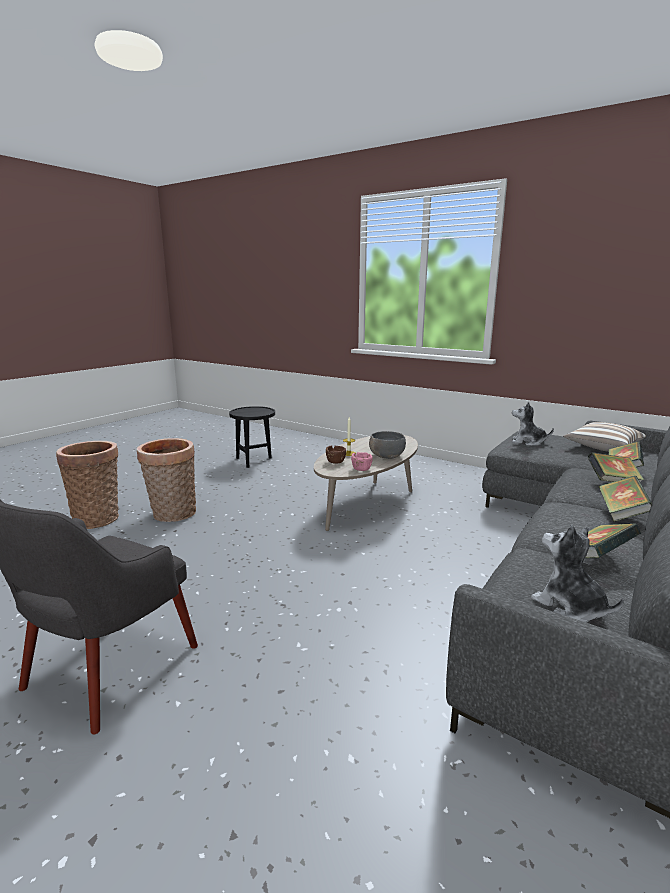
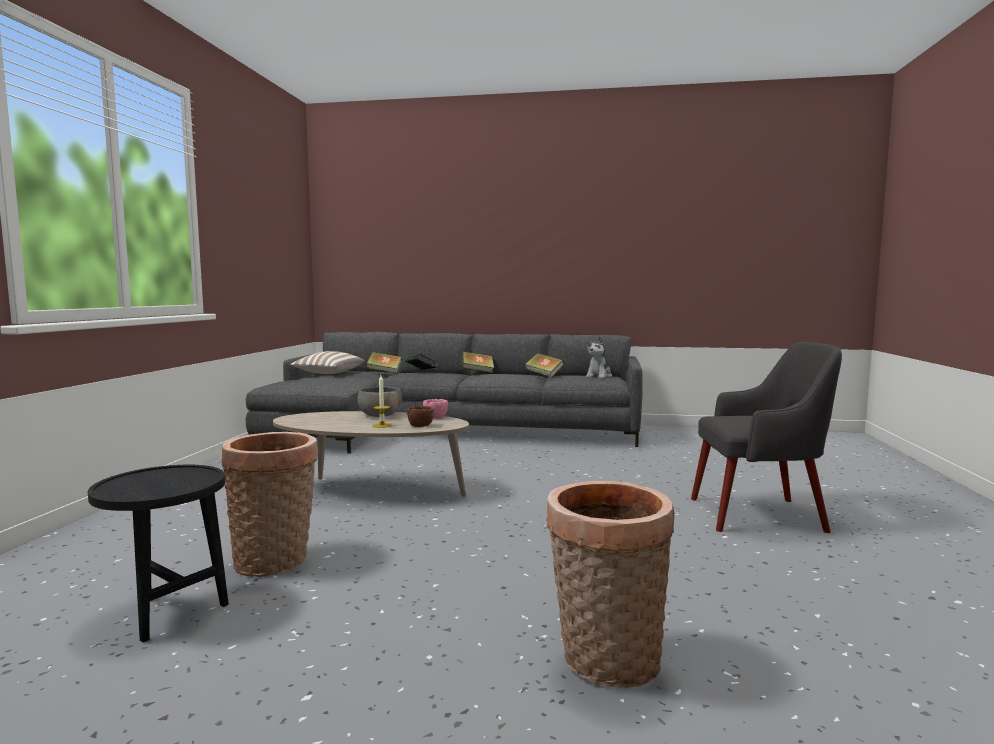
camera: 115 degrees left, 10 degrees down
(173, 515) = (515, 592): basket -> basket (276, 561)
(527, 442) = (319, 383): plush toy -> none

